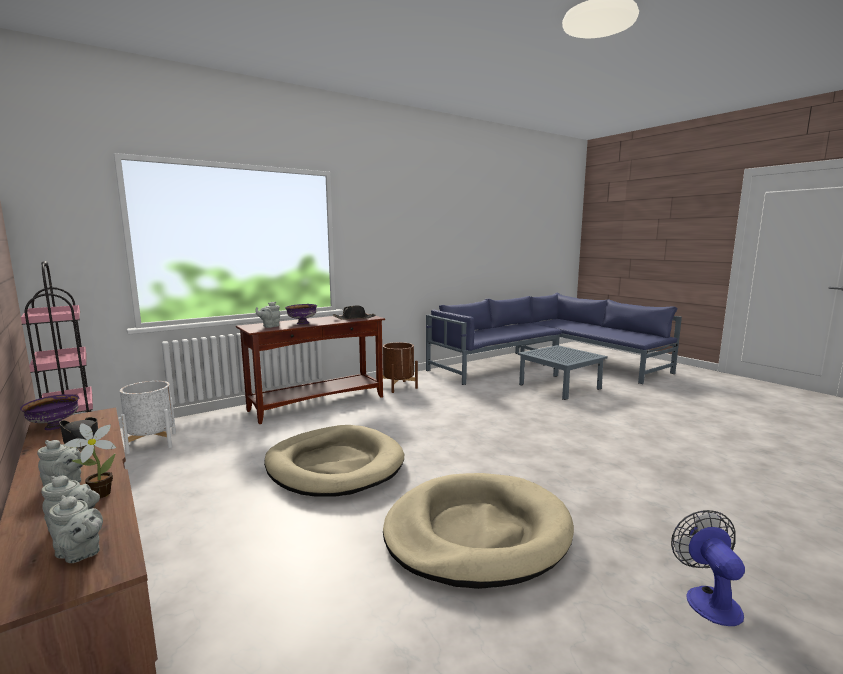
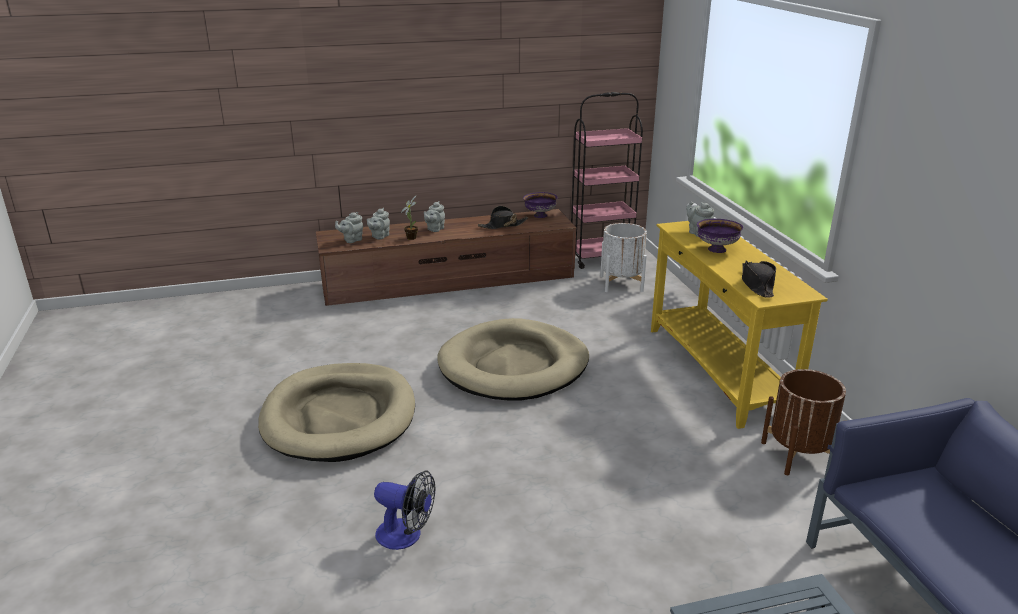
camera: 110 degrees right, 15 degrees up
(318, 403) = (718, 371): brown console table -> yellow console table
(708, 598) = (160, 501): fan -> fan (406, 536)

